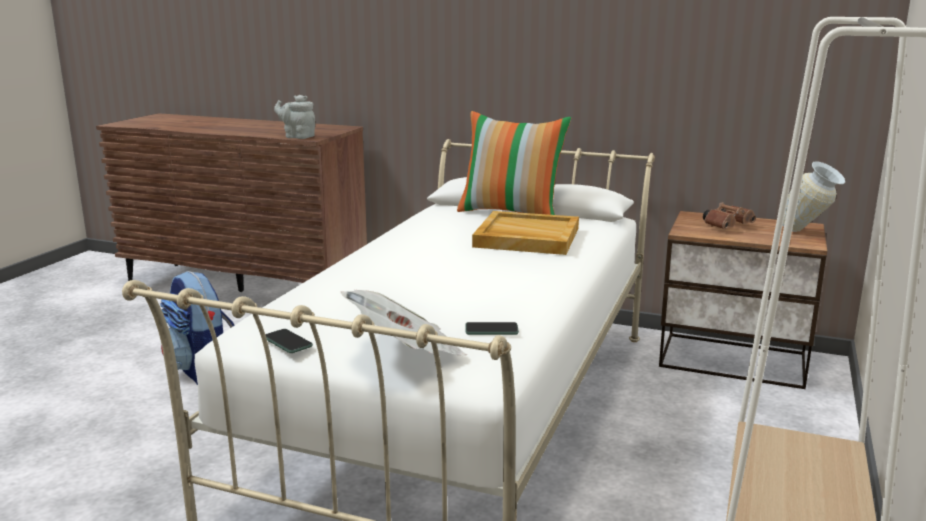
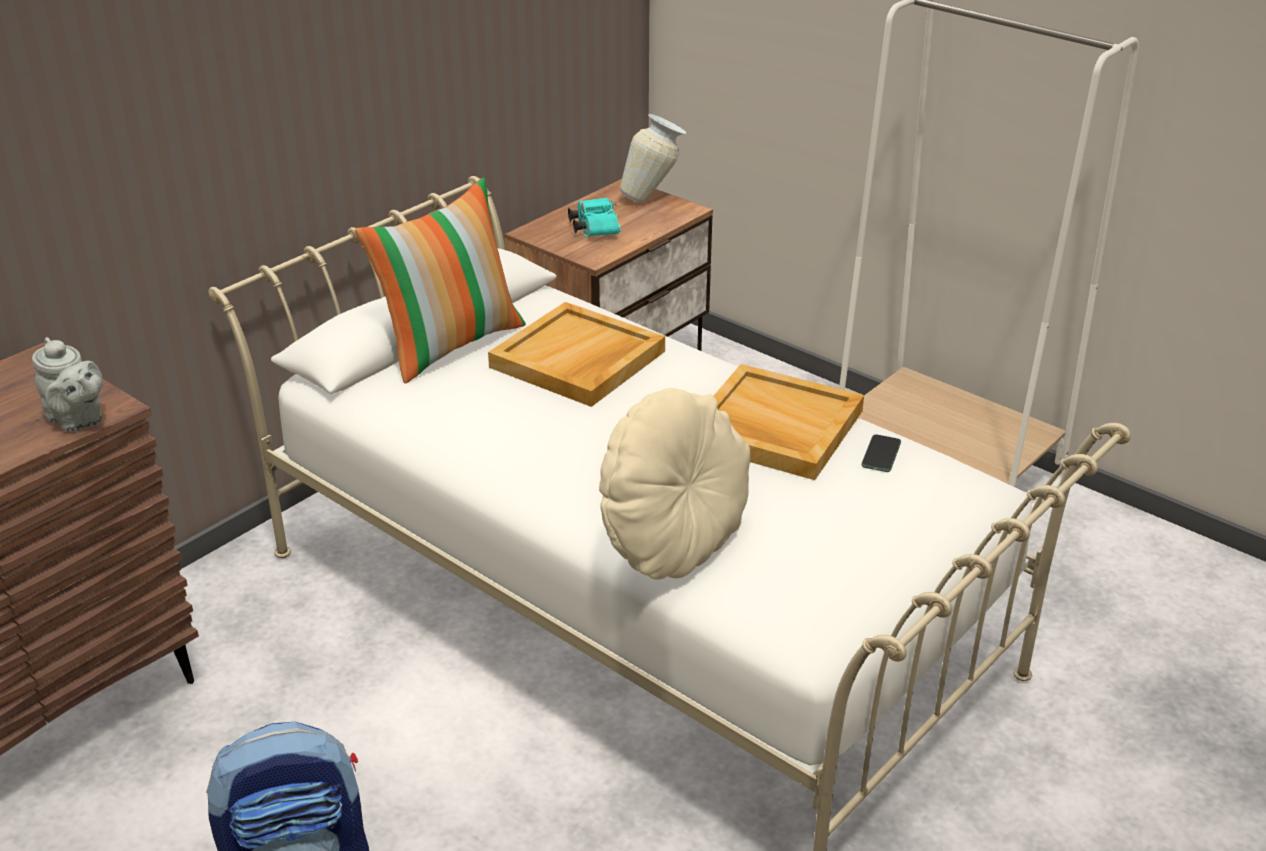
camera: 70 degrees left, 15 degrees up
(287, 342) = (859, 600): phone -> none
(297, 136) = (77, 420): grey teapot -> grey teapot turned 90 degrees counterclockwise
(322, 285) = (674, 549): none -> beige pillow
(406, 353) = (923, 519): newspaper -> none
(495, 293) = (773, 427): none -> beige tray
(728, 226) = (594, 228): brown binoculars -> turquoise binoculars

